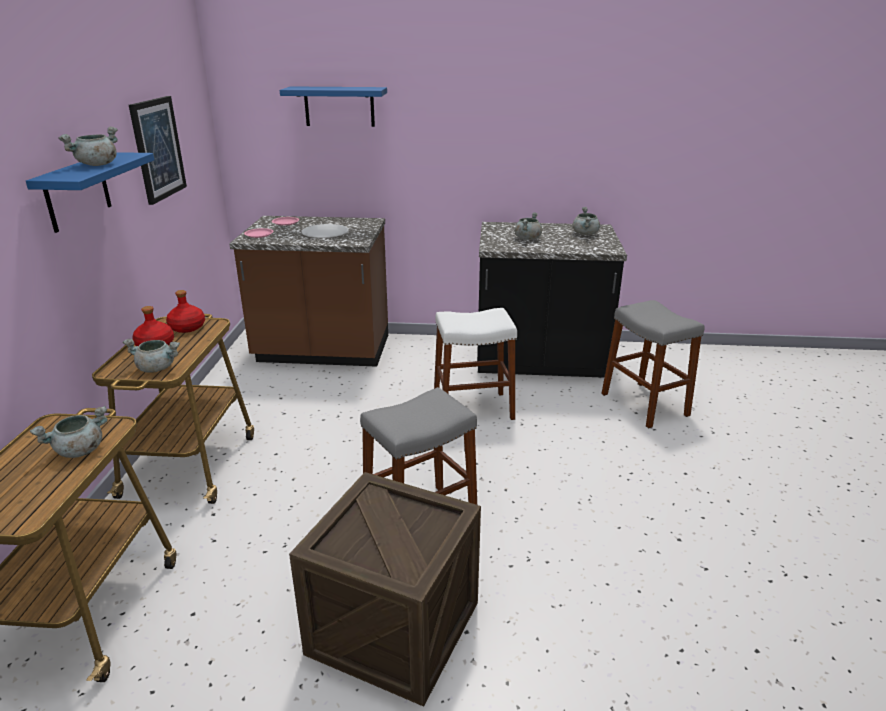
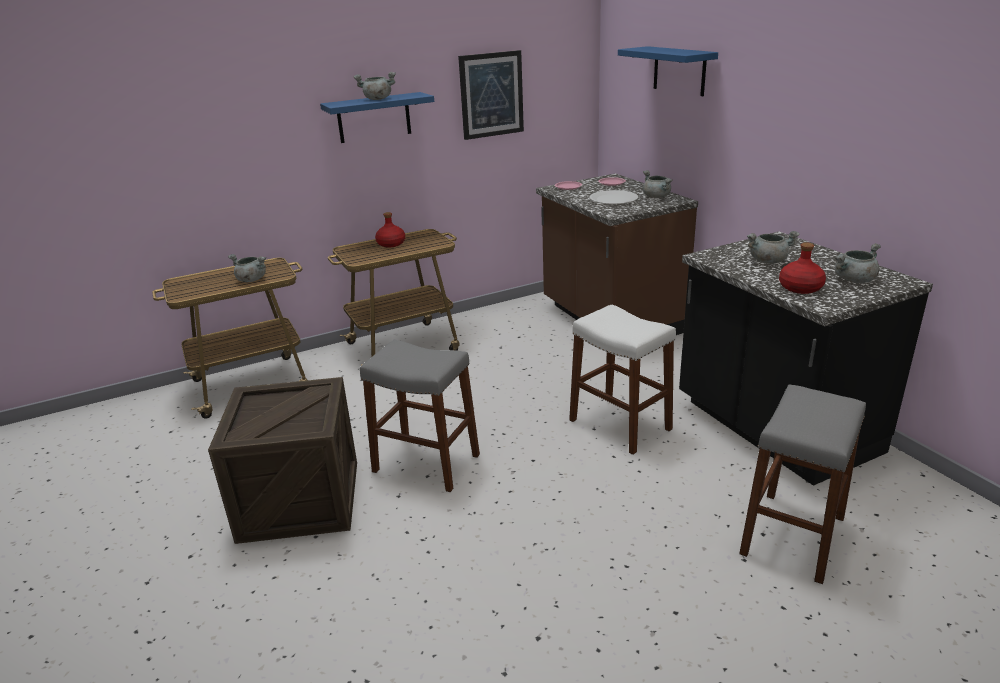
camera: 60 degrees right, 0 degrees up
(157, 368) = (361, 257): grey cooking pot -> grey cooking pot (657, 197)
(187, 327) = (427, 240): red bottle -> red bottle (800, 288)

